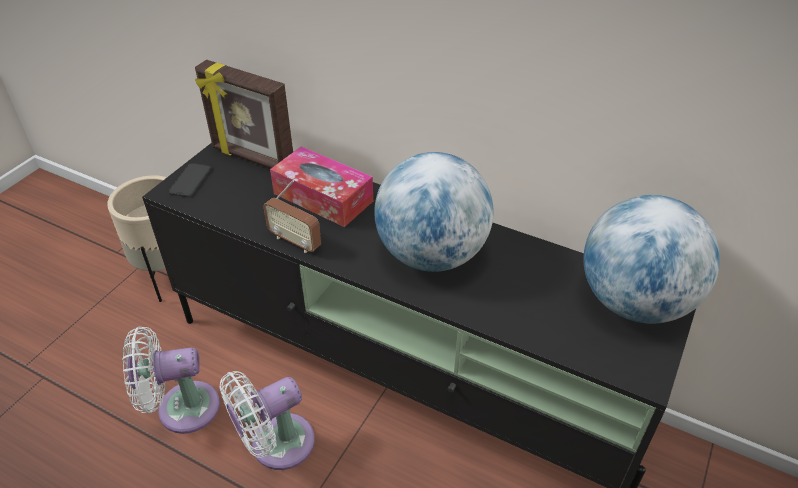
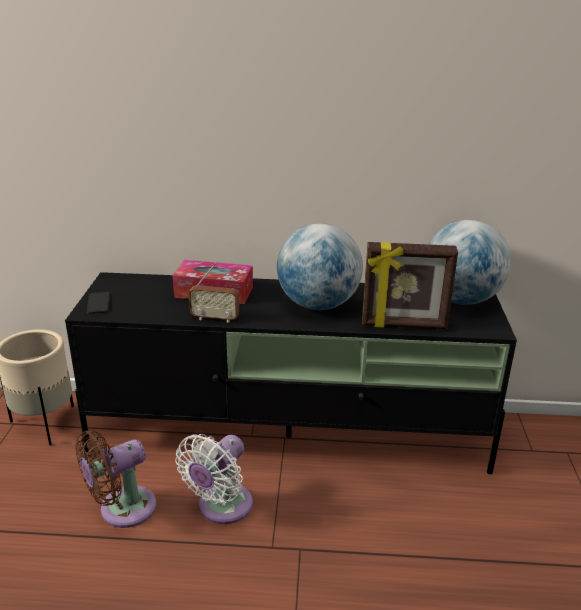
camera: 25 degrees left, 15 degrees down
(181, 408) = (122, 510): white fan -> brown fan
(252, 158) = (138, 282): picture frame -> picture frame (404, 325)

